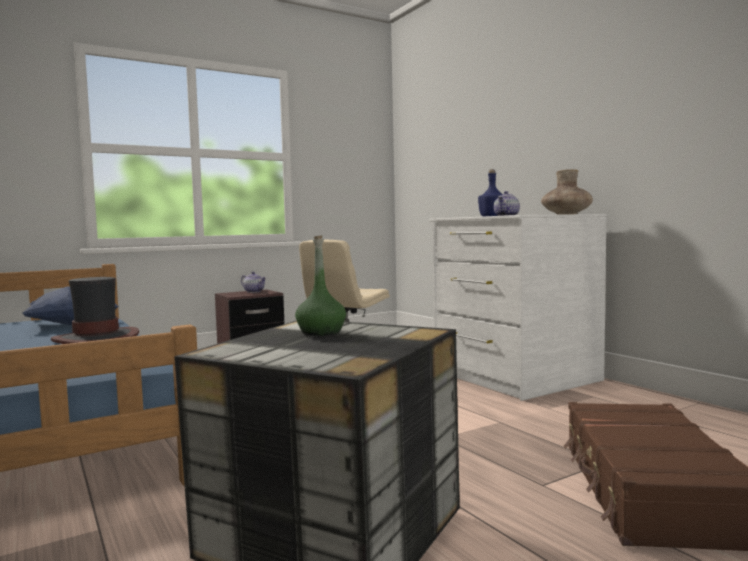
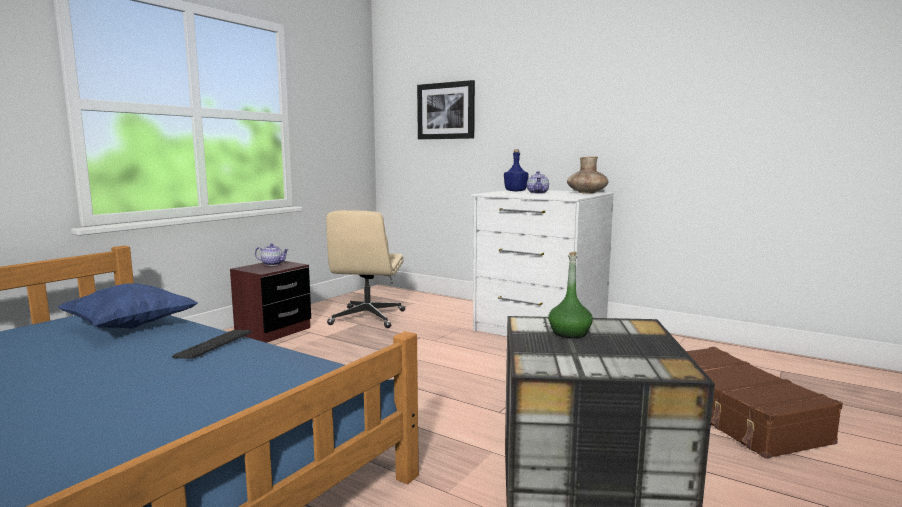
camera: 25 degrees left, 5 degrees up
(96, 338) = (214, 345): hat -> keyboard
(449, 140) = (446, 111): none -> picture

